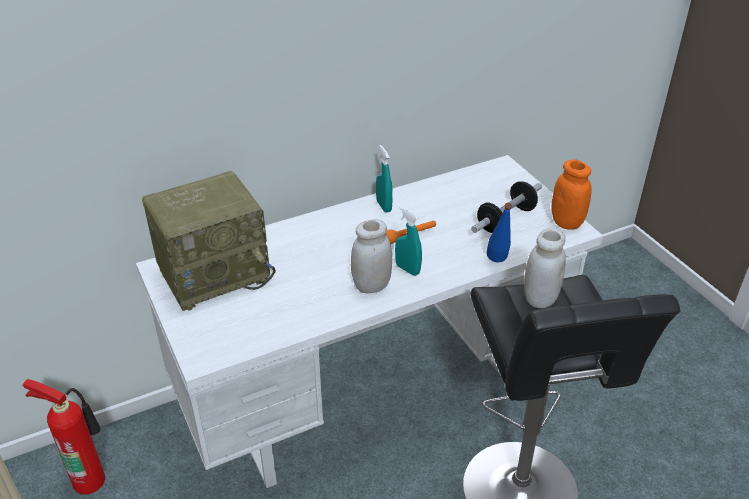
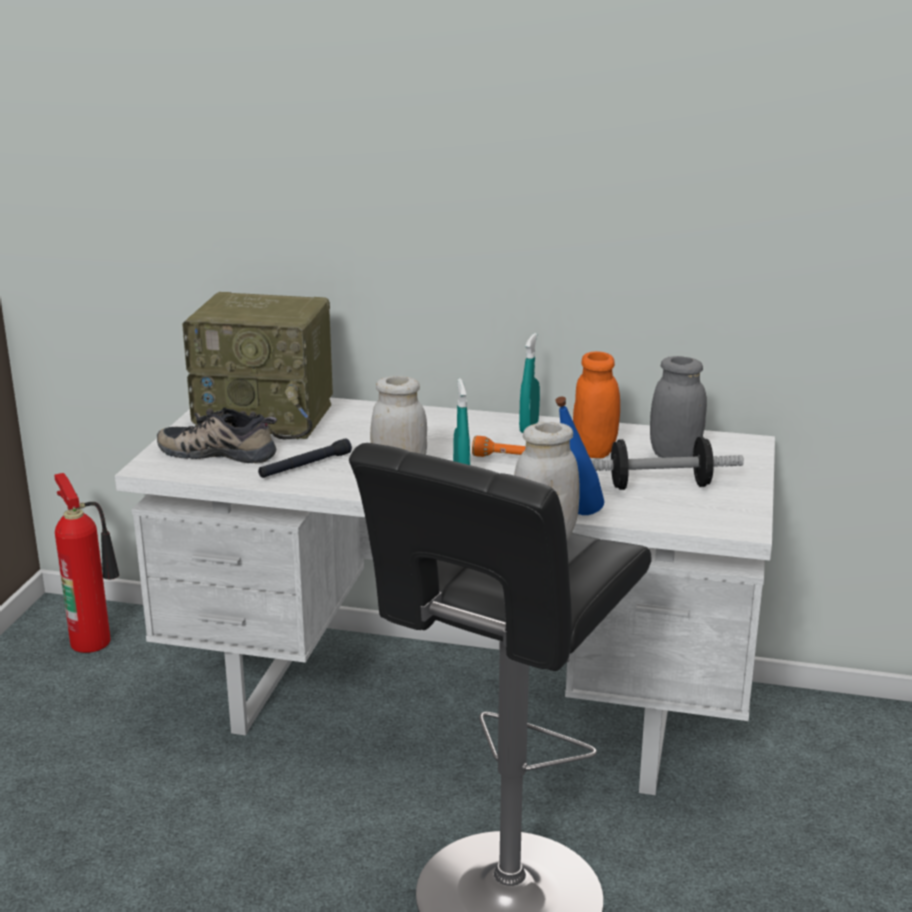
camera: 40 degrees right, 15 degrees down
(229, 321) = (220, 451): none -> shoe
(301, 304) = (305, 466): none -> black flashlight
(483, 193) = (674, 456): none -> grey jar
(566, 222) = (740, 515): orange jar -> orange jar (594, 451)

